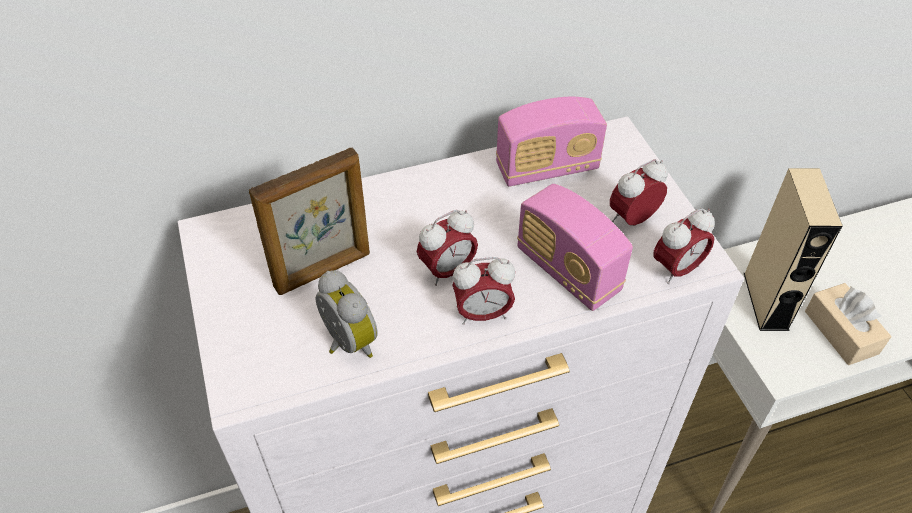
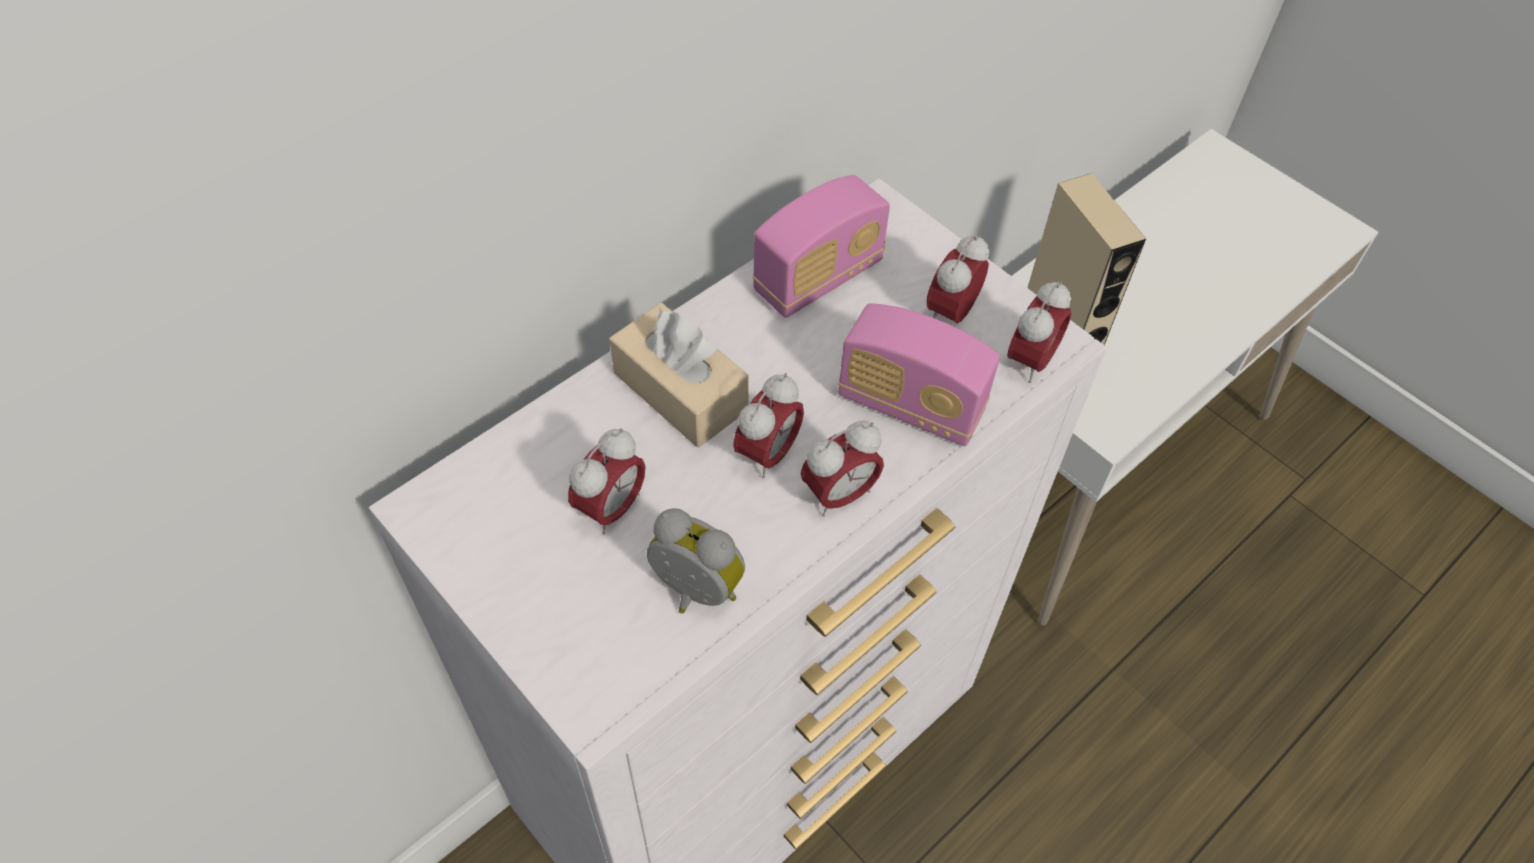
camera: 25 degrees left, 5 degrees up
(323, 271) = (611, 508): picture frame -> alarm clock
(841, 332) = (1149, 358): beige tissue box -> beige tissue box (680, 391)

